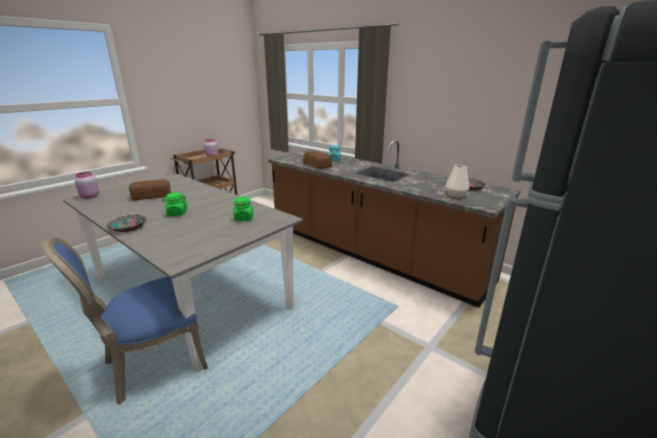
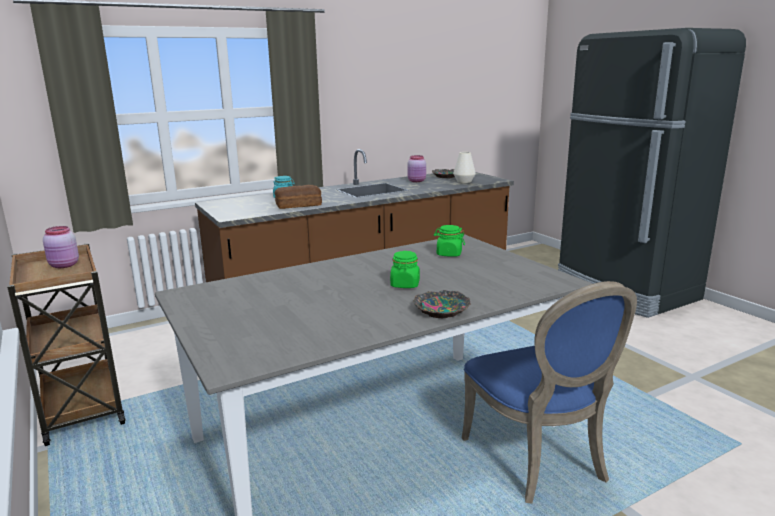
camera: 70 degrees left, 5 degrees down
(89, 197) = (232, 358): pink jar -> pink jar (417, 181)
(151, 196) = (293, 304): bread -> none

